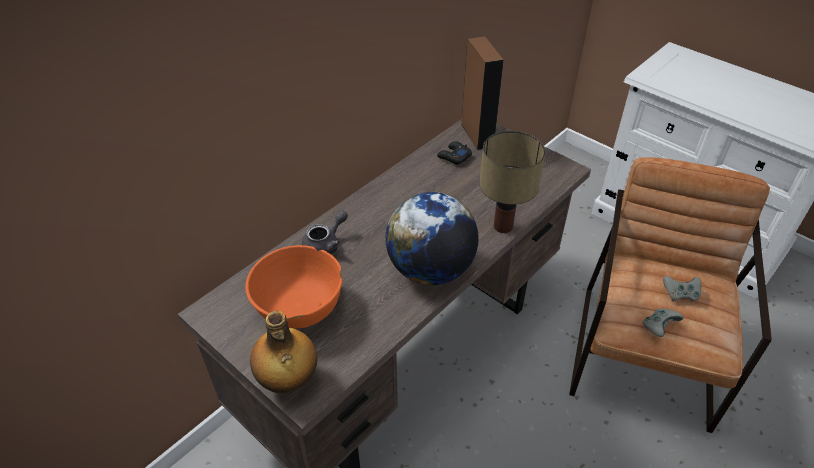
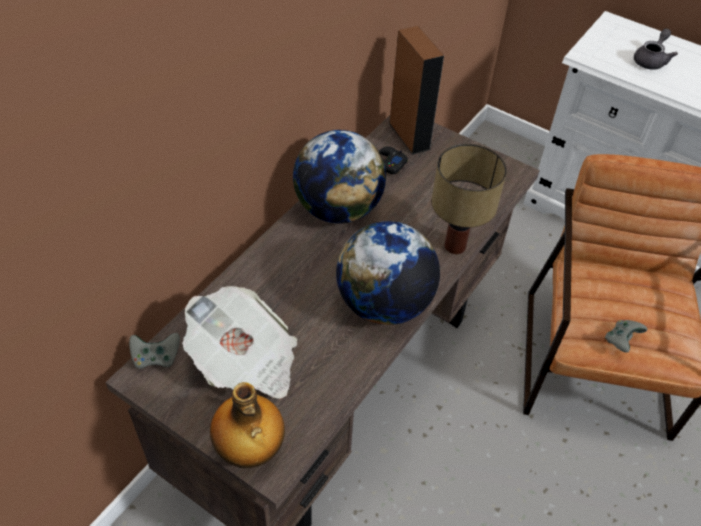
camera: 10 degrees left, 5 degrees up
(299, 307) = (245, 361): orange bowl -> newspaper
(325, 244) = (261, 283): grey teapot -> grey teapot (651, 60)
(404, 190) = (338, 209): none -> globe
(680, 294) = (639, 301): grey game controller -> grey game controller (156, 357)

